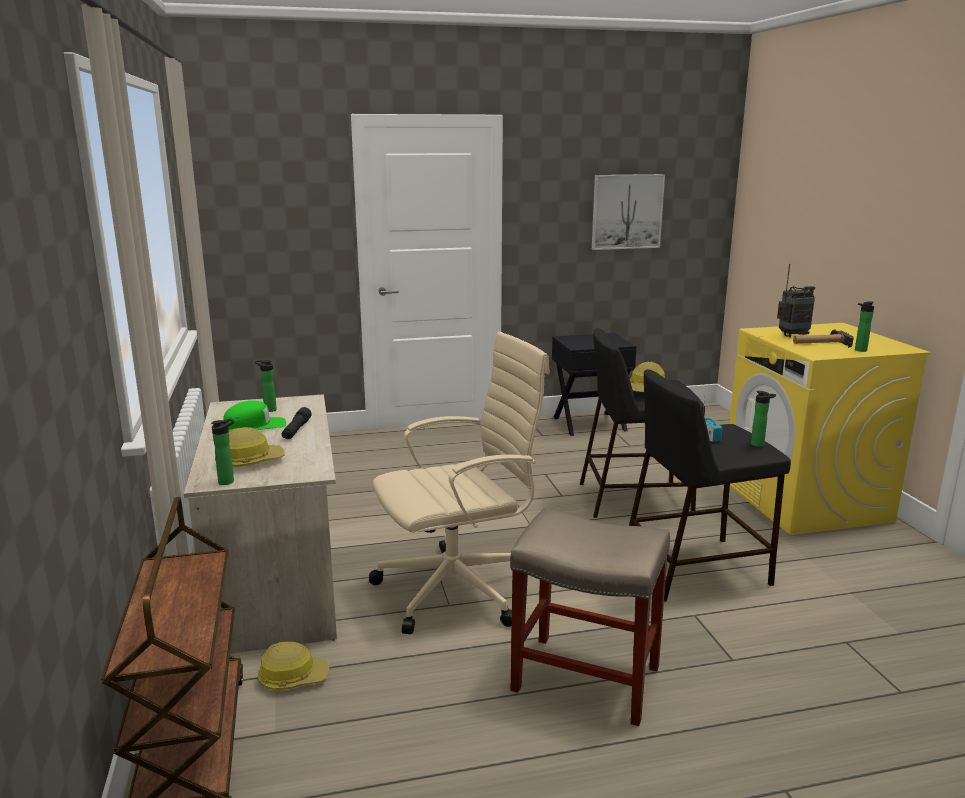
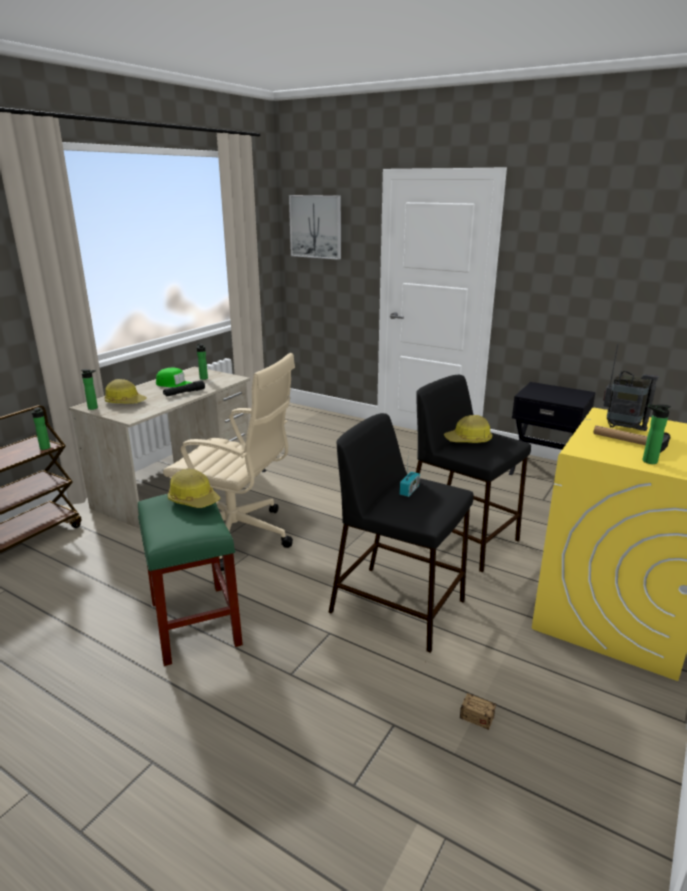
camera: 45 degrees right, 5 degrees up
(293, 677) = (96, 536): hard hat -> hard hat (194, 499)
(583, 678) = (194, 622): beige stool -> green stool
(627, 211) = (628, 270): picture -> picture (316, 226)
(759, 445) = (429, 513): bottle -> bottle (44, 448)
(853, 608) = (457, 709): none -> storage box

